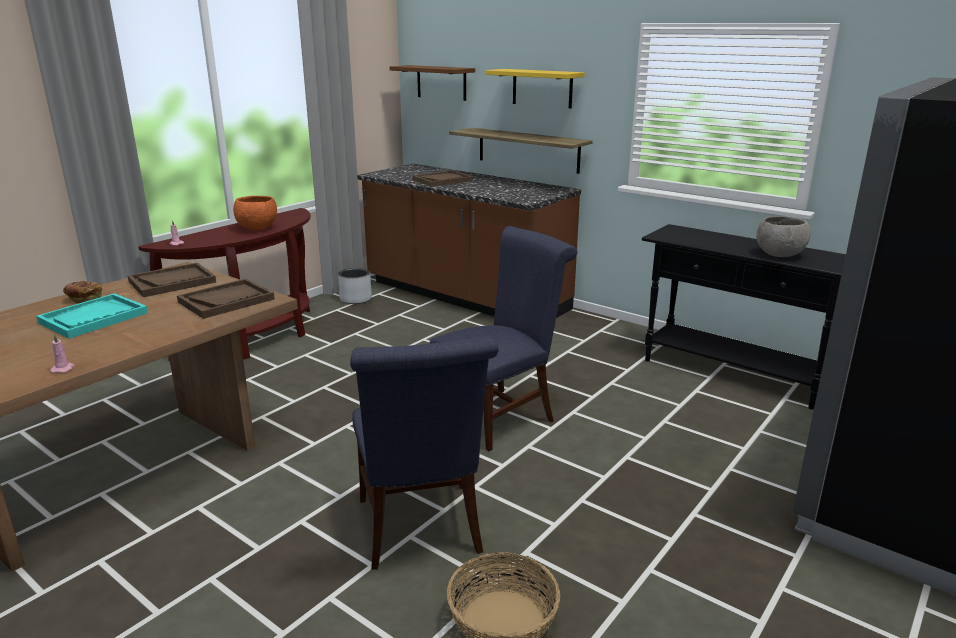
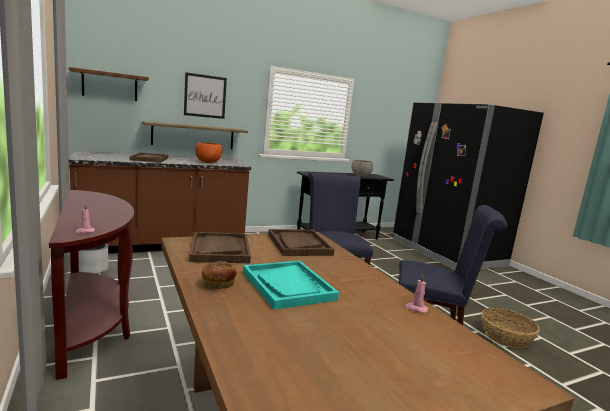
camera: 65 degrees left, 10 degrees down
(258, 228) = (106, 207): orange bowl -> orange bowl (208, 162)
(542, 88) = (205, 96): yellow shelf -> picture

